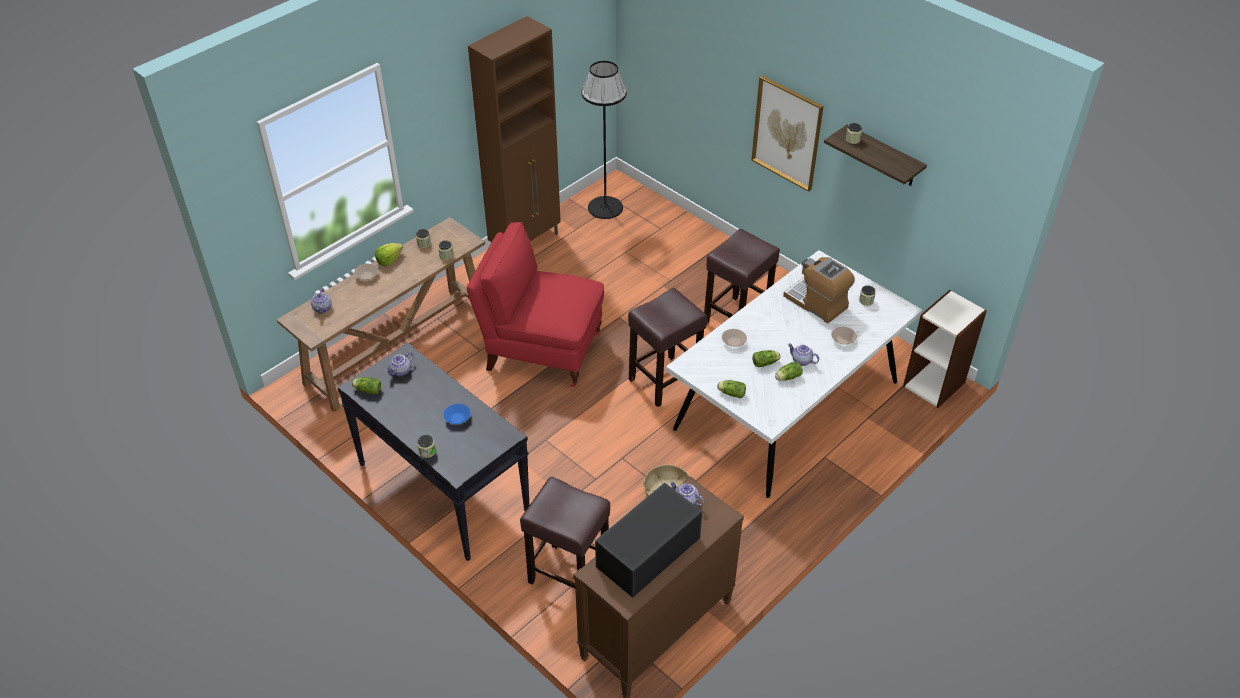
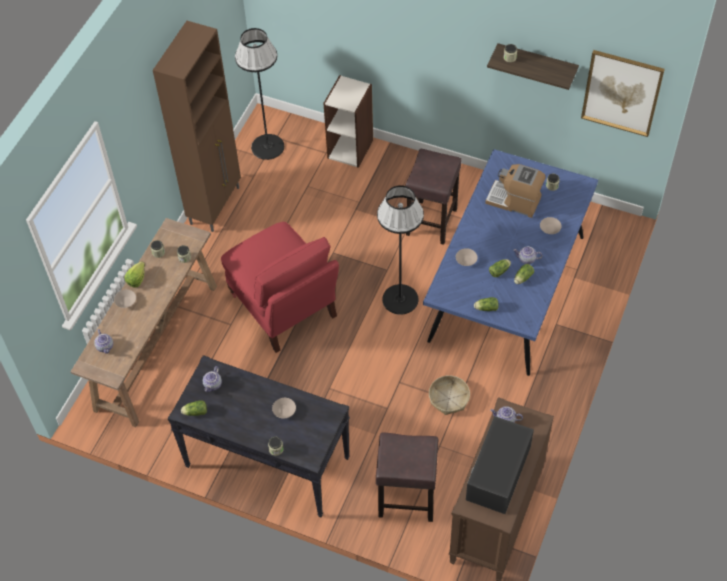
camera: 20 degrees left, 10 degrees up
(457, 418) = (284, 410): blue bowl -> beige bowl
(542, 351) = (284, 307): red chair -> red chair turned 120 degrees counterclockwise
(665, 380) = (400, 299): brown stool -> black floor lamp
(786, 406) = (507, 289): white dining table -> blue dining table
(787, 133) = (438, 56): picture -> picture (621, 92)
(934, 384) = (612, 228): bookcase -> bookcase (350, 148)

